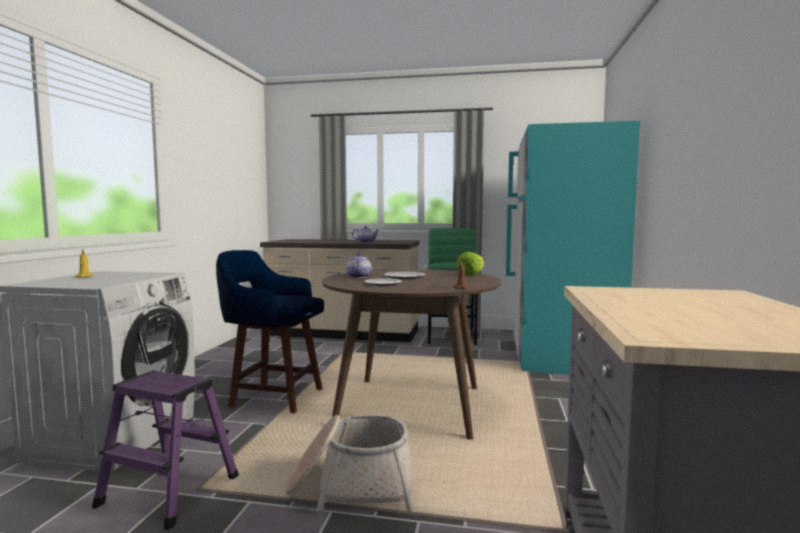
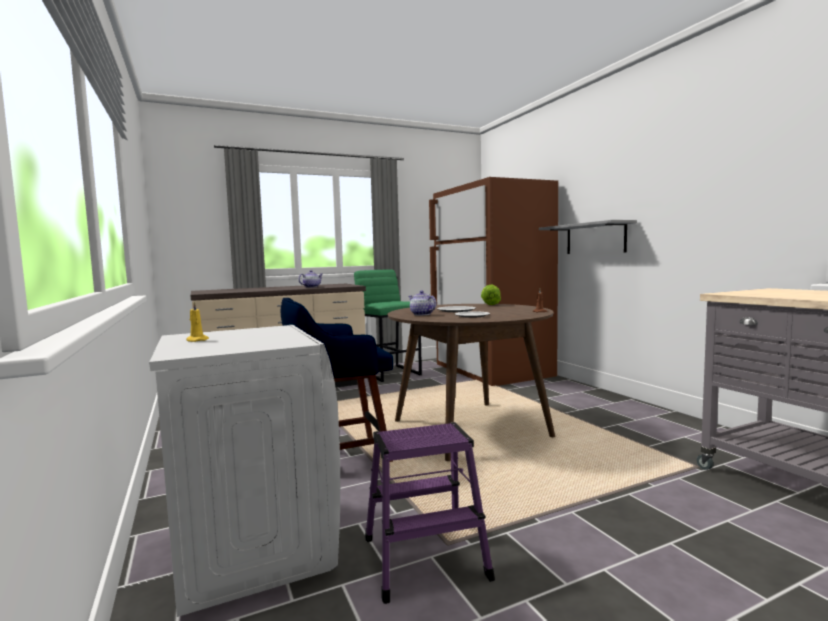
camera: 35 degrees left, 0 degrees up
(352, 486) = (549, 492): basket -> none
(561, 354) = (492, 370): turquoise fridge -> brown fridge
(661, 199) = (595, 238): none -> grey shelf

